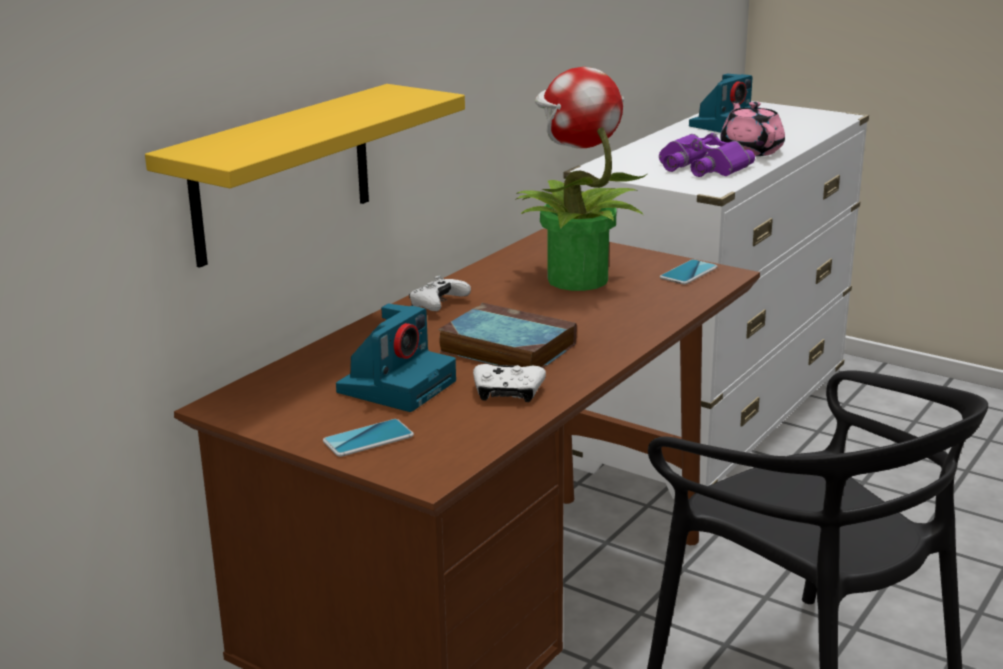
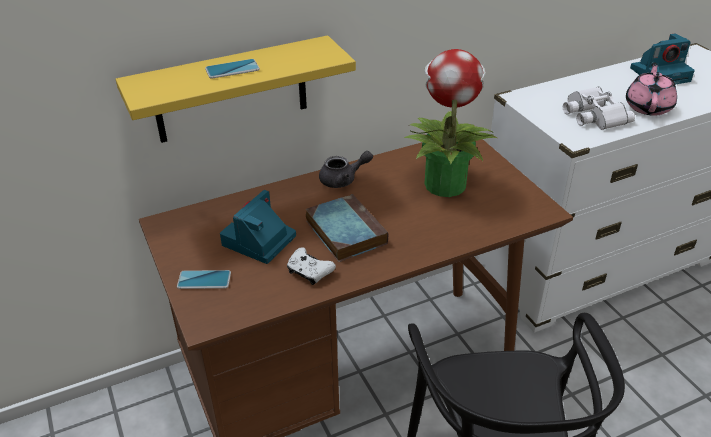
camera: 30 degrees right, 15 degrees up
(397, 385) = (258, 241): camera -> camera turned 150 degrees clockwise
(438, 305) = (343, 180): white game controller -> grey teapot
(688, 273) = (522, 202): phone -> phone (232, 69)
(700, 167) = (592, 114): purple binoculars -> white binoculars

